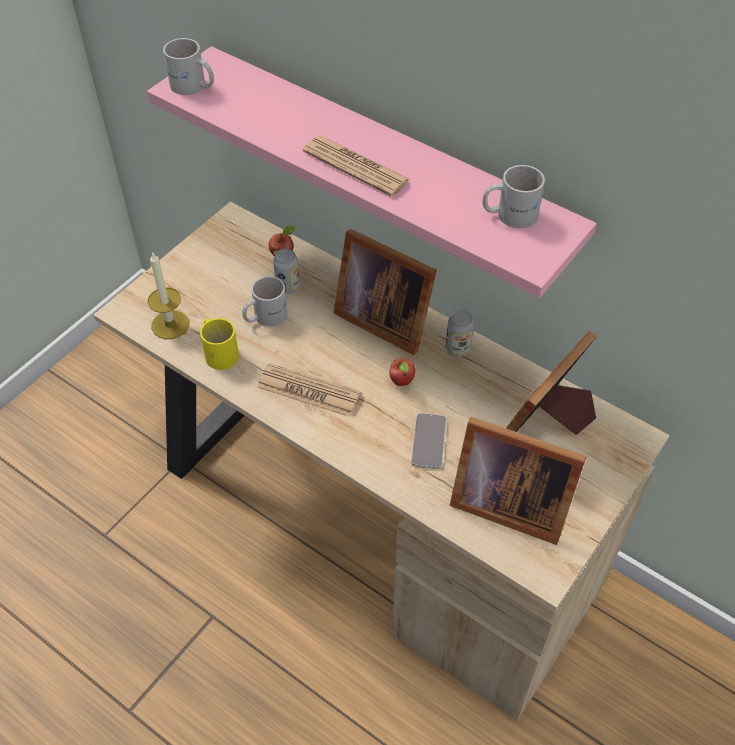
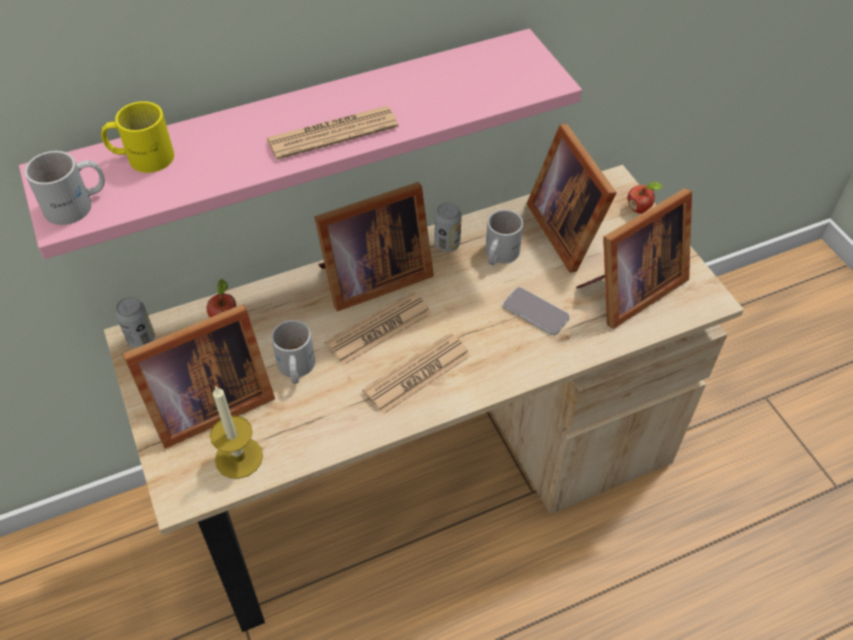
camera: 60 degrees left, 0 degrees up
(202, 285) = (205, 405): none -> picture frame
(220, 351) = (312, 426): yellow mug -> yellow mug (142, 156)
(288, 287) = (271, 332): can -> can (141, 338)
(336, 347) = (379, 329): none -> newspaper
(402, 382) = (457, 299): apple -> apple (639, 209)
(509, 213) = (480, 68): white mug -> white mug (498, 254)

